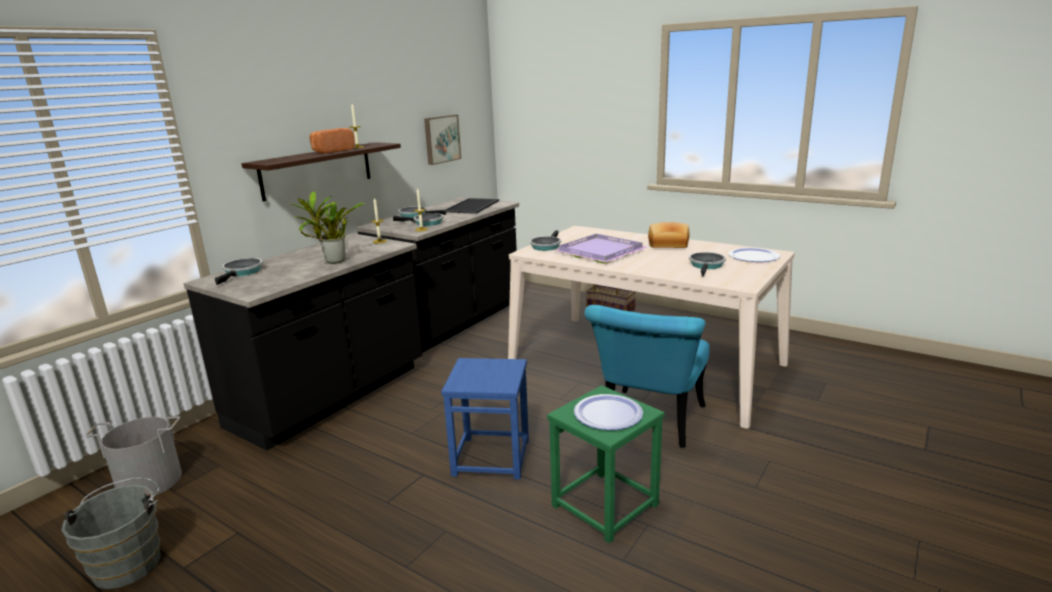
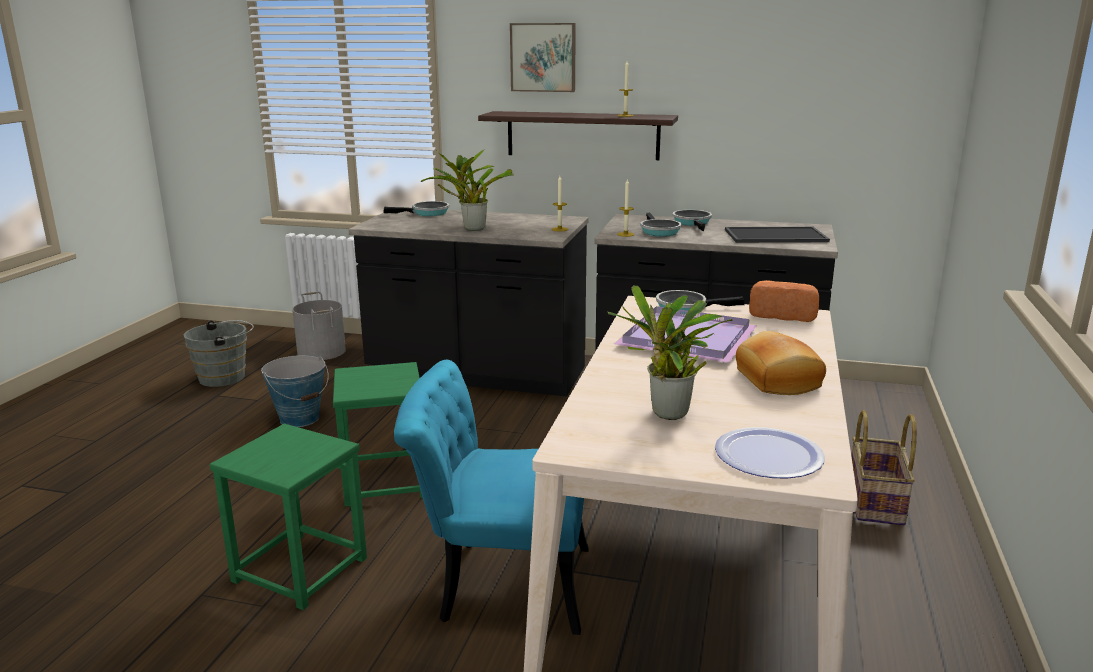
camera: 70 degrees right, 0 degrees up
(322, 501) = (300, 418): none -> bucket
(331, 151) = (583, 115): bread -> bread (783, 315)
(441, 139) = (813, 129): picture -> picture (543, 57)
(491, 457) = (386, 481): blue stool -> green stool
(608, 414) = (281, 454): plate -> none
(706, 266) = (667, 416): frying pan -> potted plant

